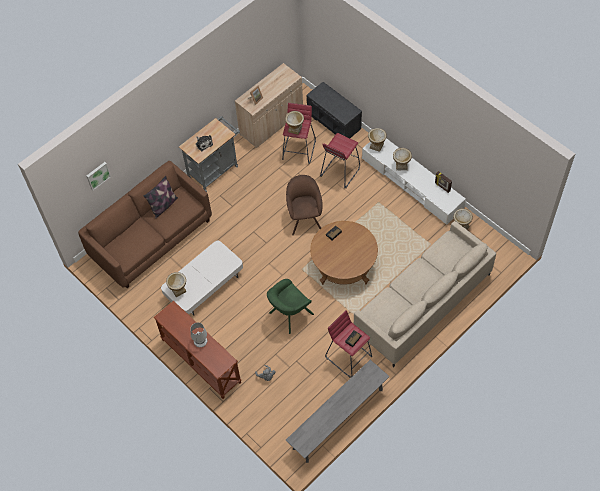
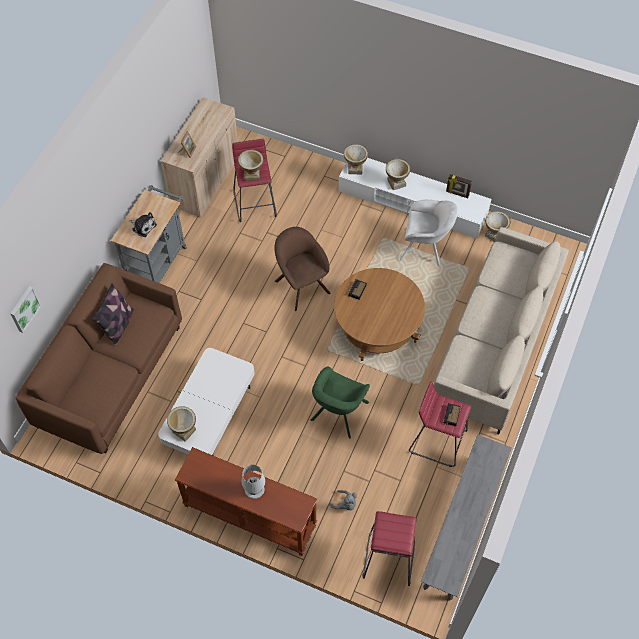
camera: 25 degrees left, 0 degrees up
(334, 121) = (283, 156): grey bench -> none
(339, 172) = (318, 215): red stool -> red stool (388, 559)
(405, 220) = (425, 248): none -> white armchair

